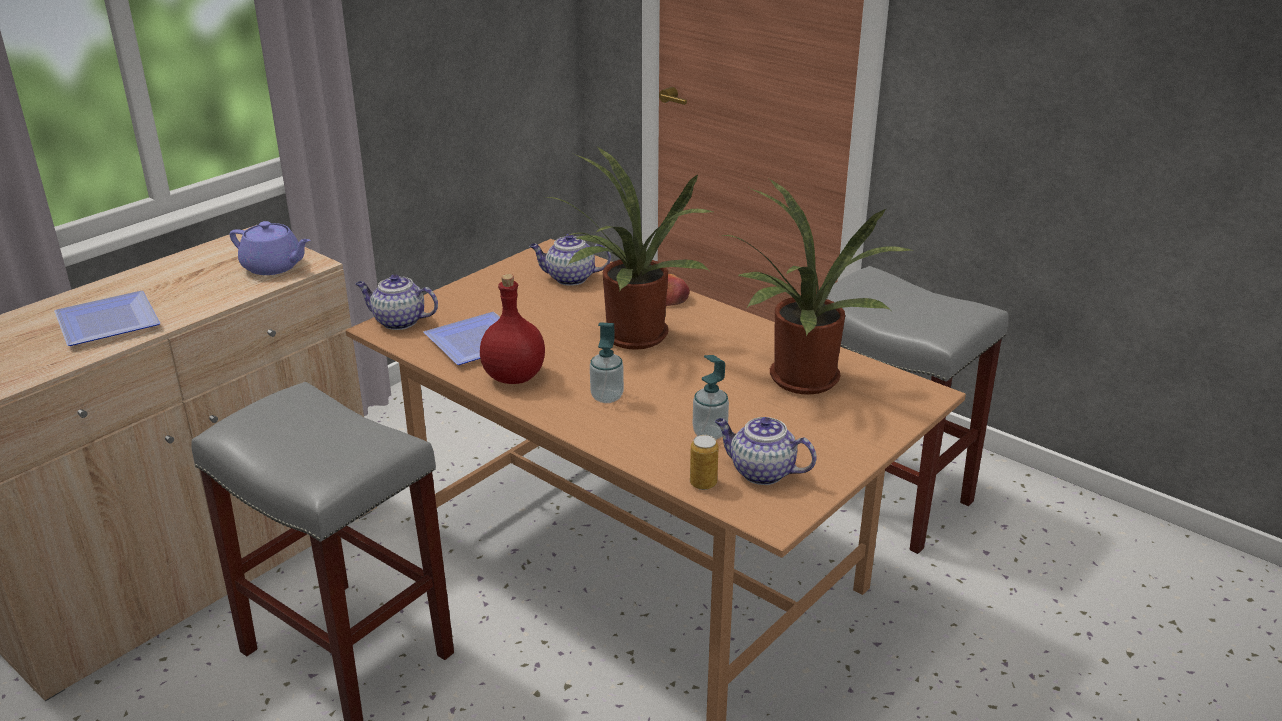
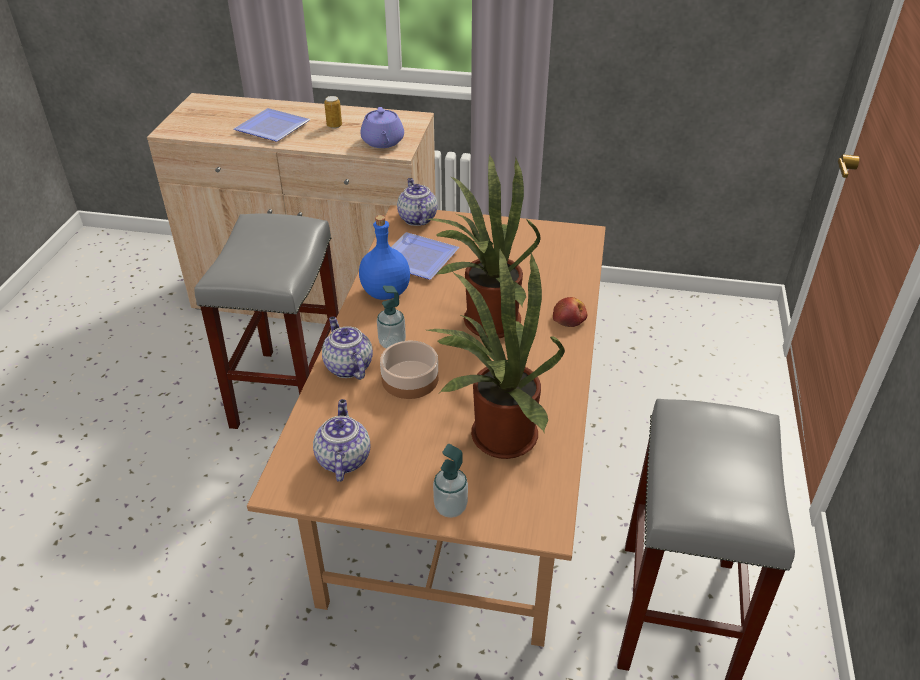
camera: 60 degrees right, 10 degrees up
(513, 377) = (384, 292): red bottle -> blue bottle
(569, 278) = (549, 259): teapot -> teapot (347, 366)
(674, 403) = (409, 379): none -> bowl
(703, 483) = (308, 433): can -> can (334, 126)
(709, 433) = (379, 412): soap dispenser -> soap dispenser (450, 507)

